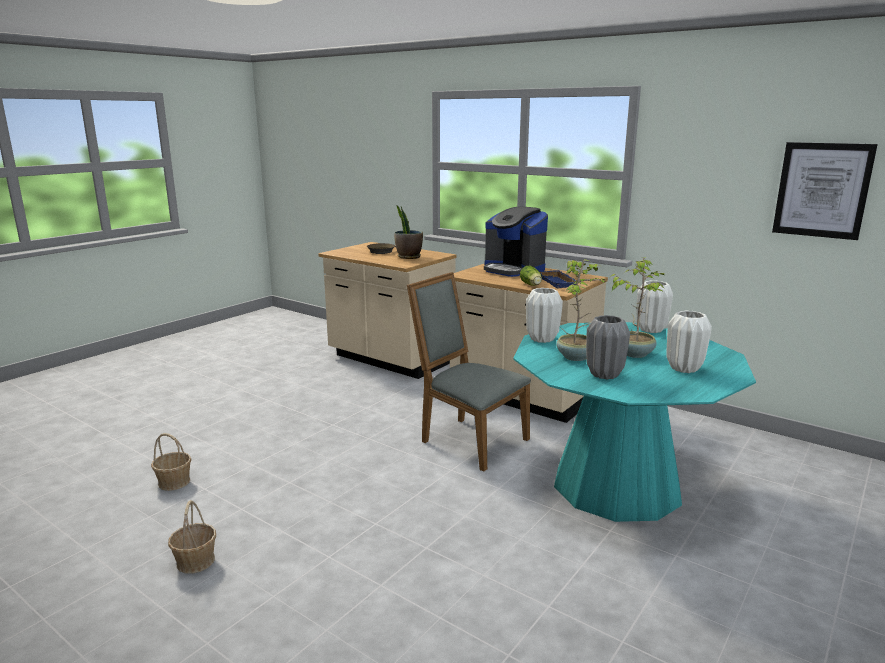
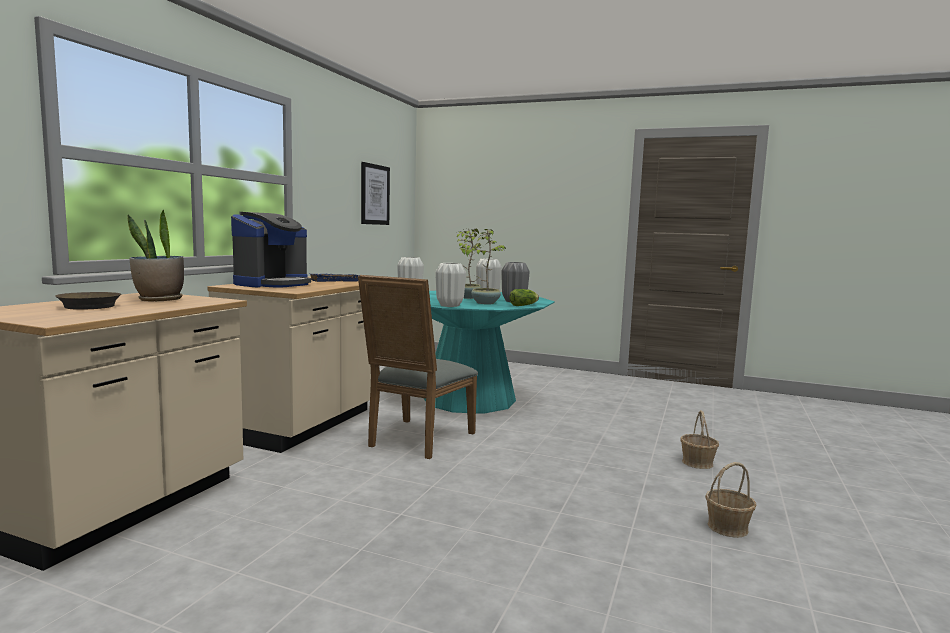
camera: 105 degrees left, 10 degrees down
(174, 482) = (631, 597): basket -> basket (697, 463)
(531, 285) = (346, 283): lettuce -> lettuce (524, 305)

